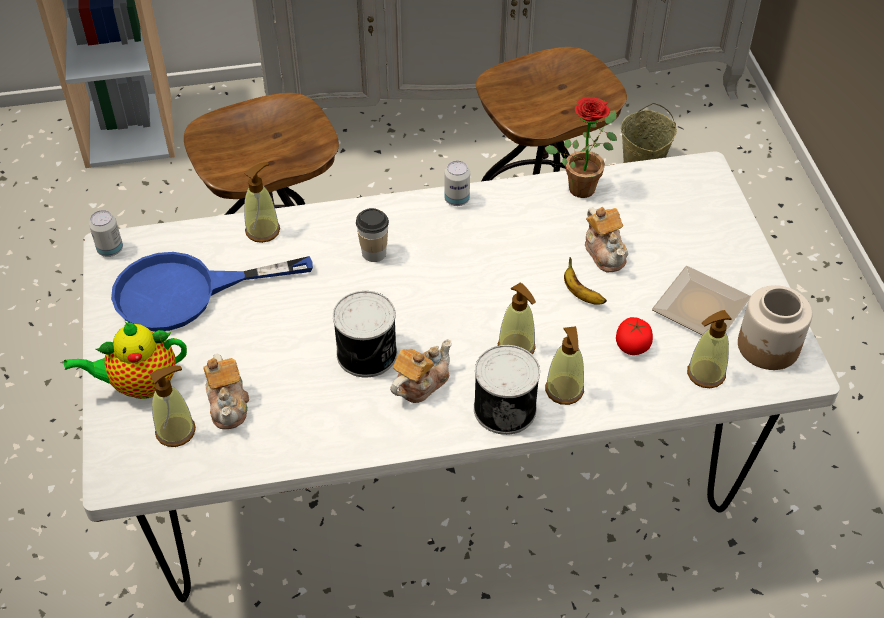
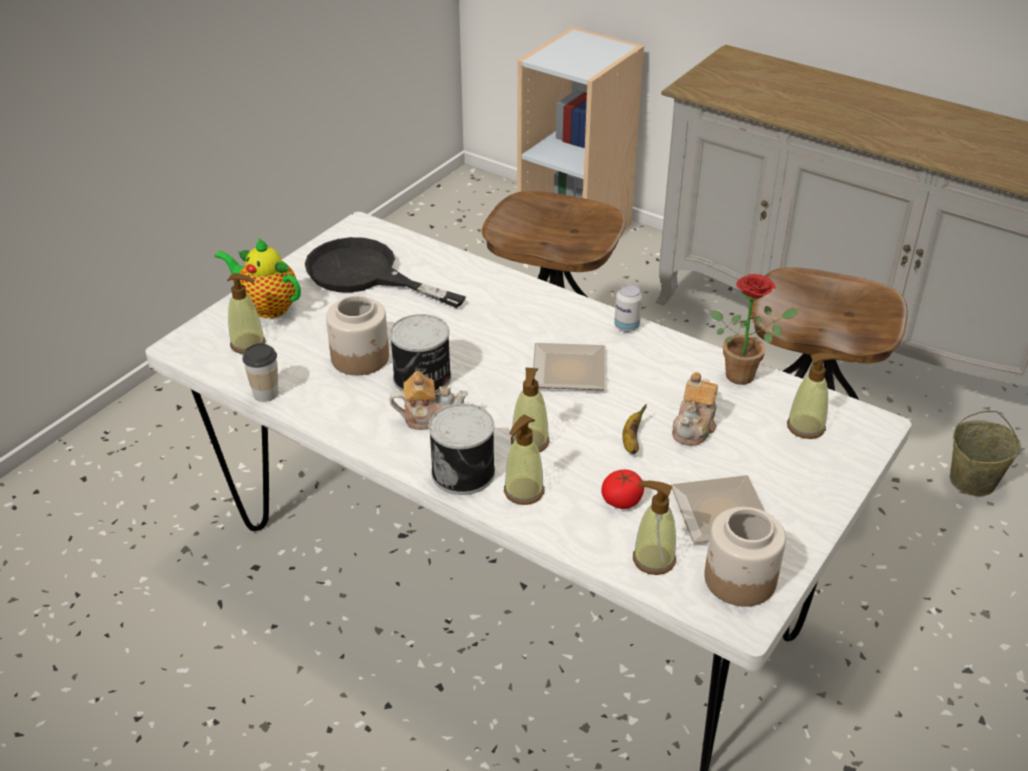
camera: 45 degrees right, 10 degrees down
(110, 249) = (358, 227): can -> none
(186, 292) = (365, 275): blue frying pan -> black frying pan
(228, 404) = (297, 350): teapot -> none
(263, 230) = (464, 268): soap dispenser -> soap dispenser (806, 427)
(293, 372) = (361, 358): none -> jar
(374, 253) = (517, 323): cup -> cup (265, 393)
(469, 267) = (571, 372): none -> plate

